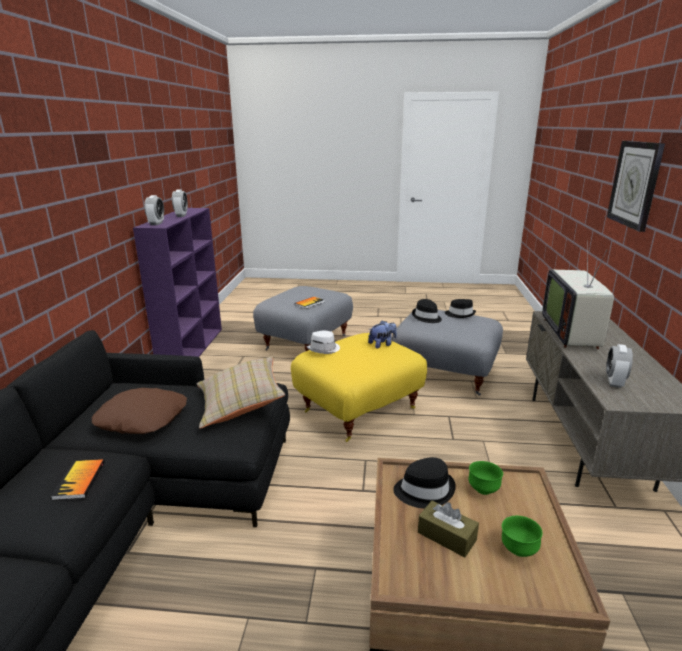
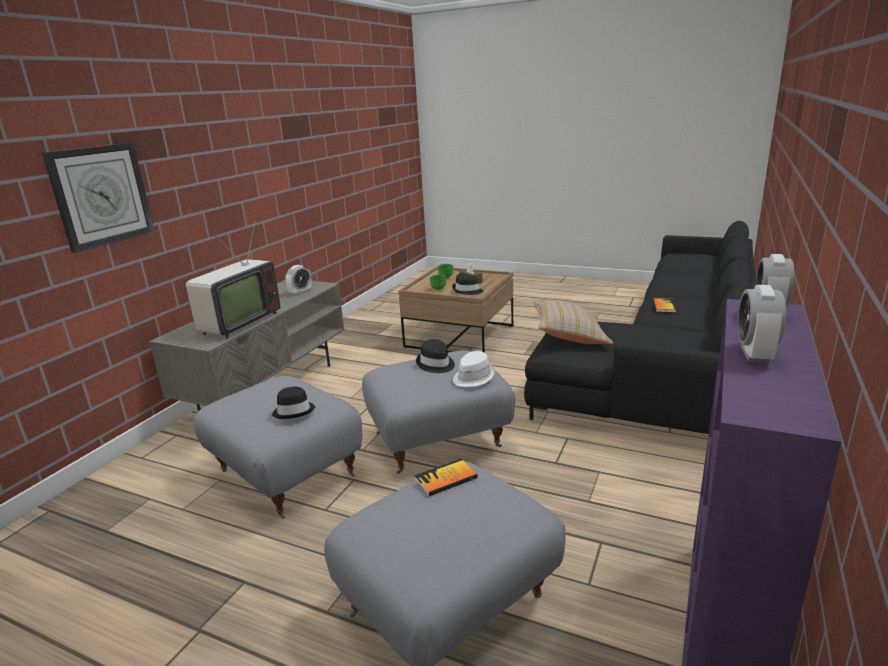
camera: 160 degrees left, 0 degrees up
(142, 418) = (650, 333): brown pillow -> none
(358, 409) = (438, 441): yellow ottoman -> grey ottoman
(382, 344) = (401, 377): plush toy -> none
(460, 314) = (240, 411): black hat -> black hat (435, 364)

